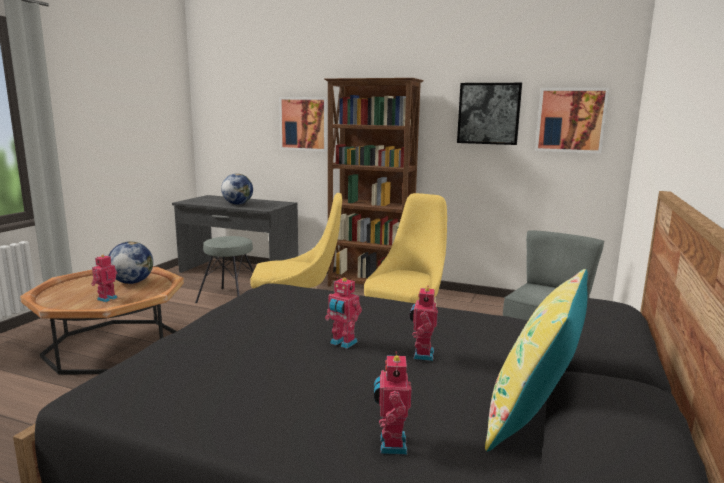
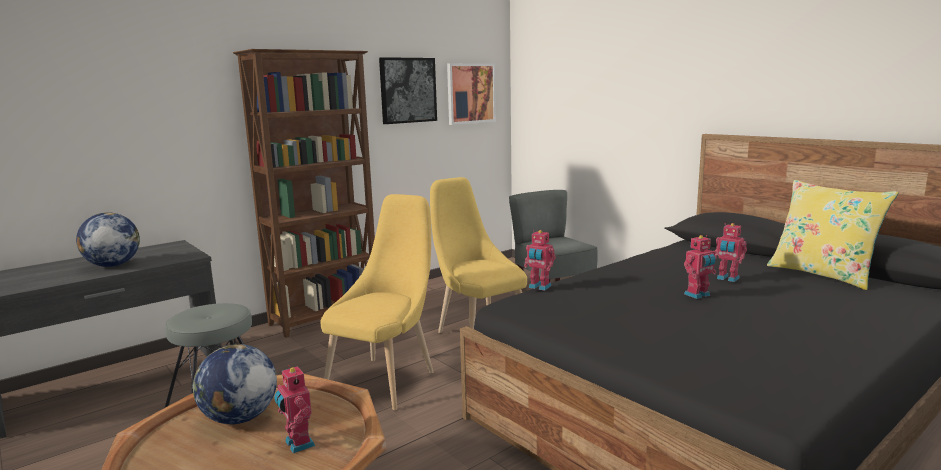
camera: 60 degrees left, 0 degrees up
(304, 124) = (174, 117): picture -> none
(390, 444) = (863, 308): toy robot -> toy robot (539, 287)

